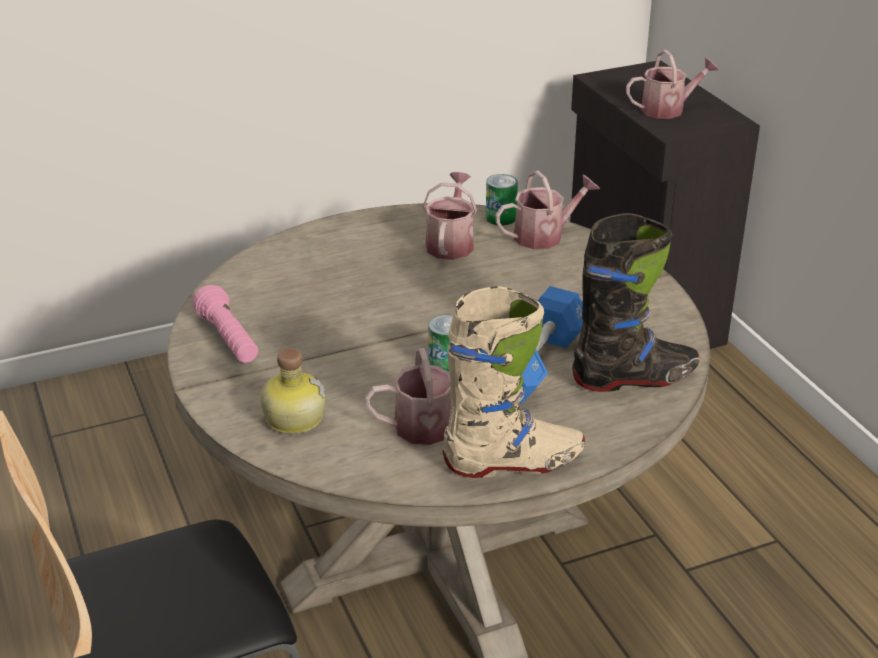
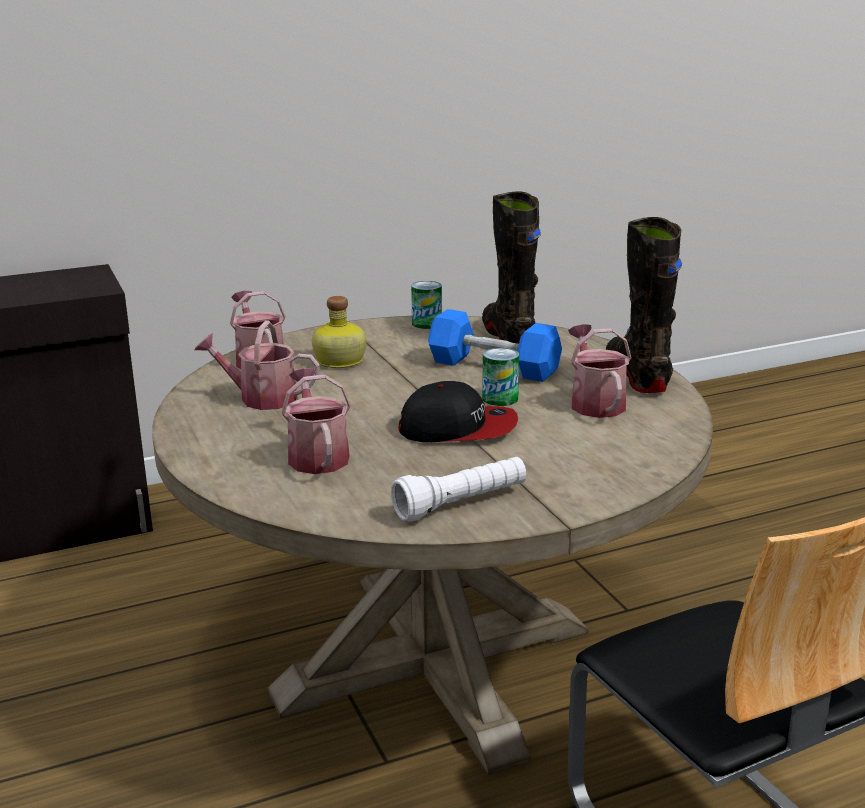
camera: 90 degrees left, 10 degrees down
(229, 340) = (461, 504): pink flashlight -> white flashlight
(292, 417) = (603, 461): bottle -> bottle (338, 361)
(376, 341) = (458, 428): none -> cap
(500, 218) = (211, 377): can -> can (426, 323)
(514, 462) = (637, 376): beige boot -> black boot
(668, 109) = (44, 288): watering can -> watering can (317, 455)

